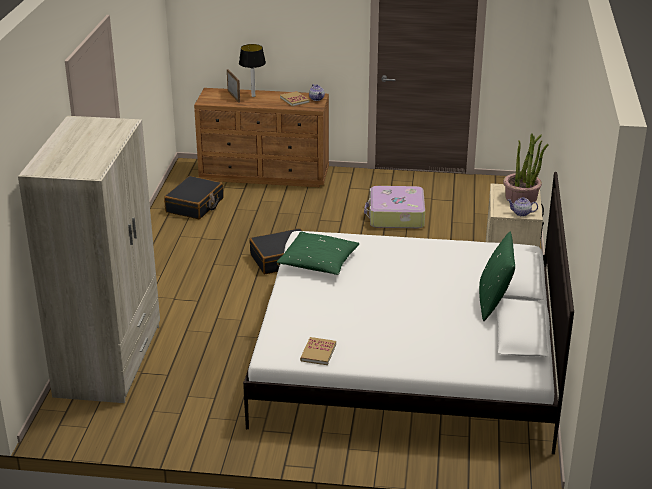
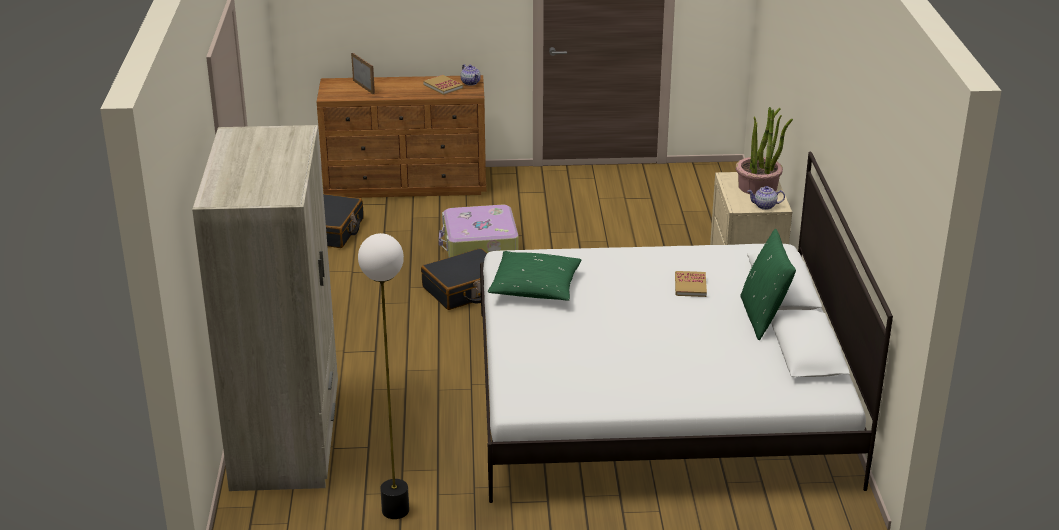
camera: 10 degrees left, 0 degrees up
(171, 426) = (395, 510): none -> floor lamp
(253, 96) = (388, 85): table lamp -> none
(318, 352) = (574, 398): book -> book (690, 286)
(395, 216) = (587, 223): suitcase -> suitcase (479, 245)

